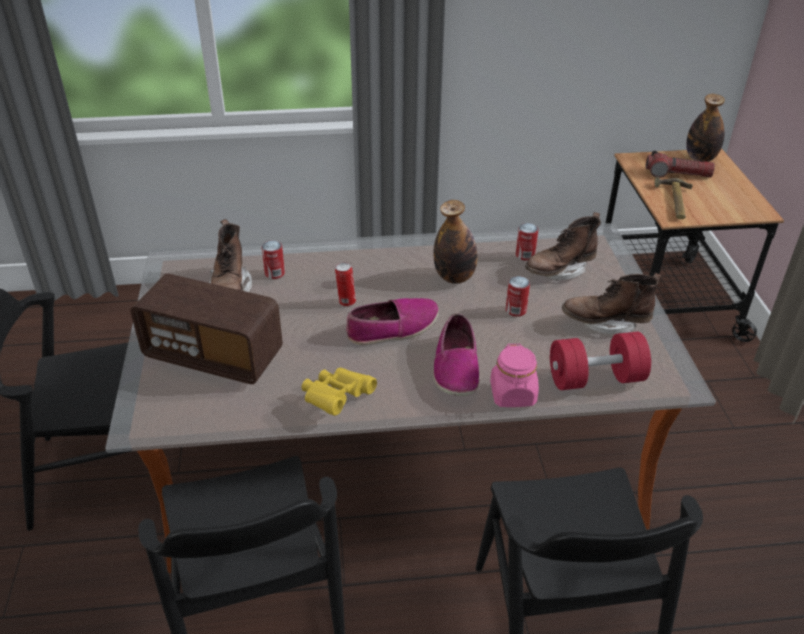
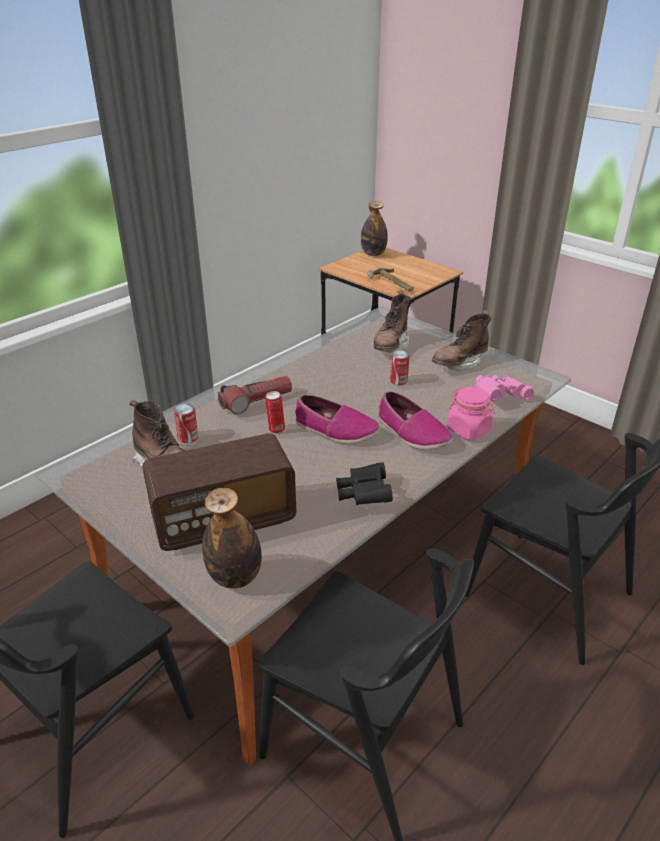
camera: 40 degrees left, 5 degrees down
(336, 399) = (364, 495): yellow binoculars -> black binoculars
(393, 328) = (335, 430): shoe -> shoe turned 90 degrees clockwise
(454, 277) = (330, 379): bottle -> bottle (235, 577)
(525, 255) = (356, 346): can -> none
(595, 378) = (499, 397): red dumbbell -> pink binoculars
(677, 174) = (373, 267): flashlight -> flashlight (256, 402)

